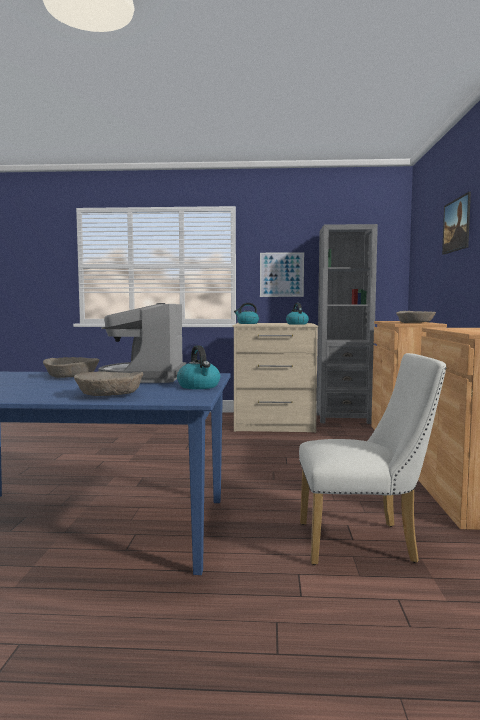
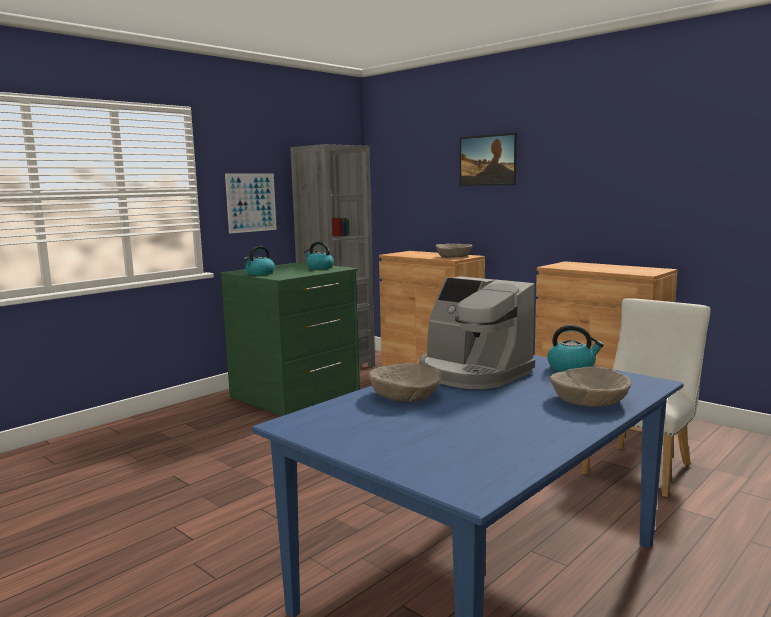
camera: 50 degrees left, 5 degrees up
(274, 424) = (296, 394): beige dresser -> green dresser

